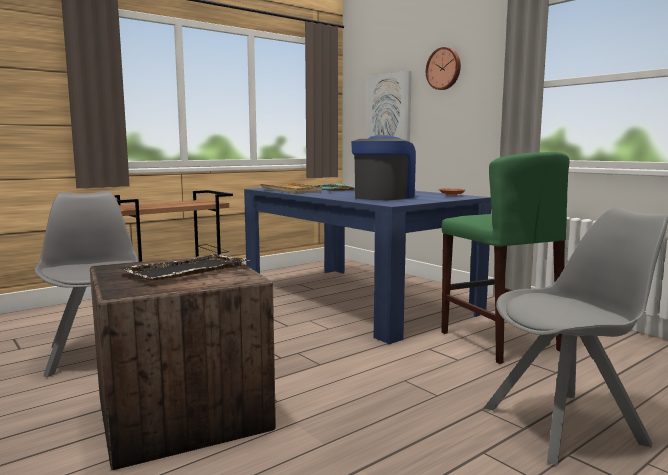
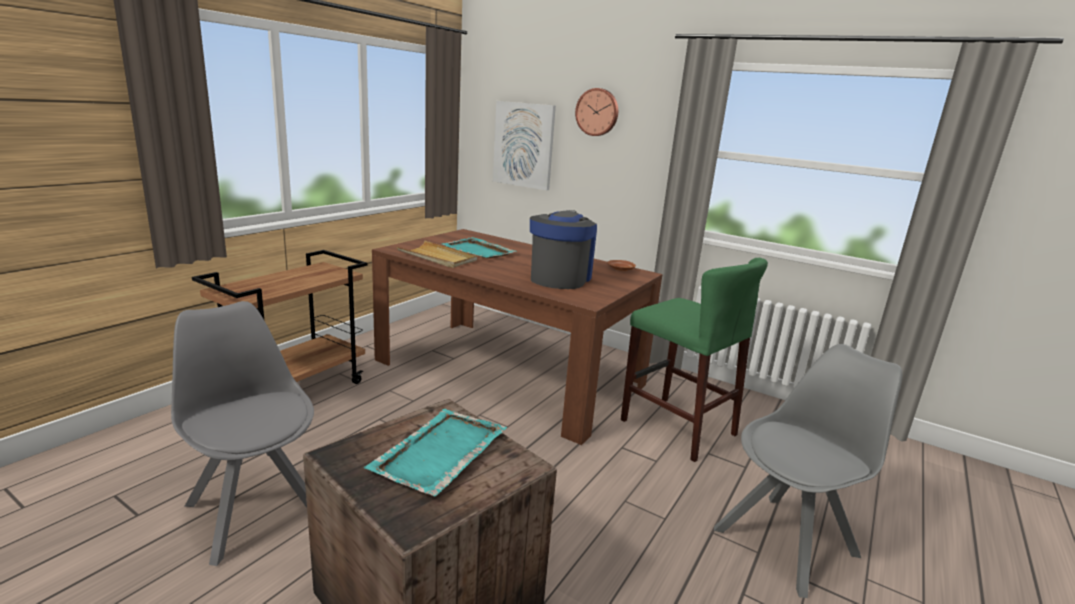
camera: 20 degrees left, 10 degrees up
(185, 270) = (439, 453): black tray -> turquoise tray
(355, 299) = (508, 372): blue dining table -> brown dining table

